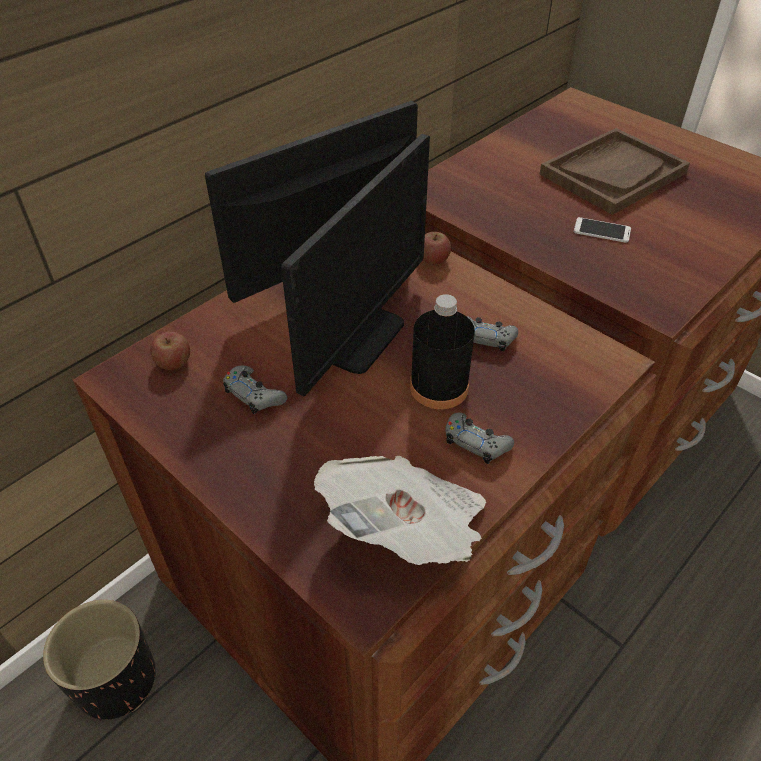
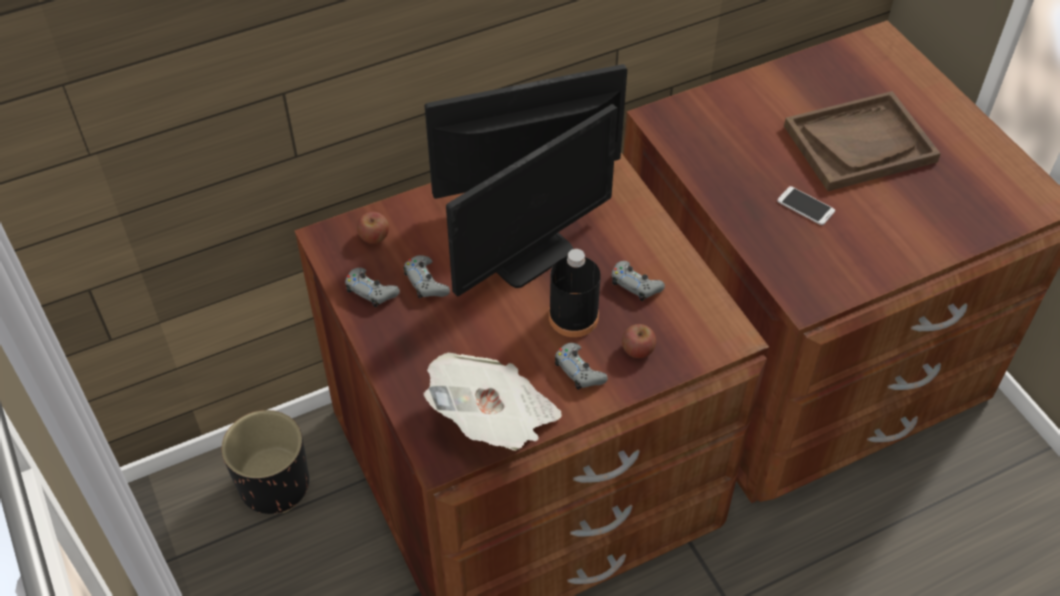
camera: 20 degrees right, 5 degrees up
(191, 422) = (371, 291): none -> grey game controller
(433, 259) = (630, 196): apple -> apple (638, 350)

